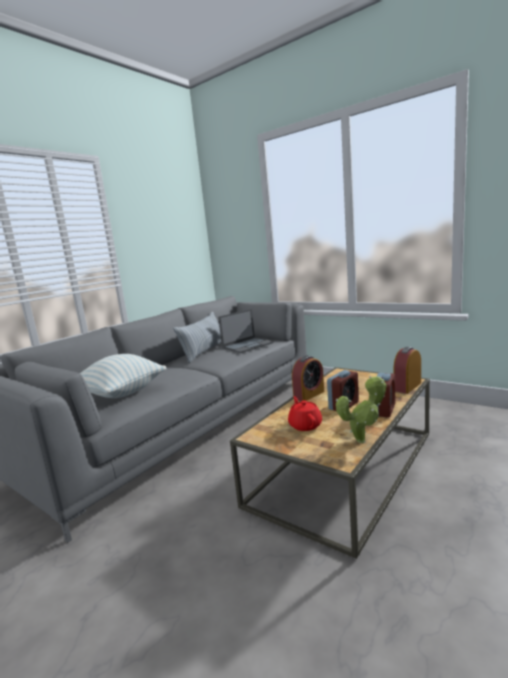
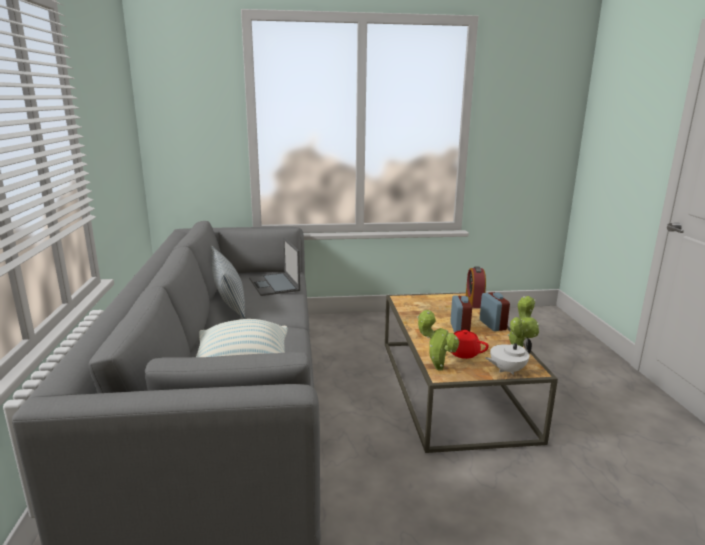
camera: 45 degrees left, 5 degrees up
(248, 345) = (274, 285): laptop -> laptop turned 150 degrees clockwise
(260, 429) = (436, 367): none -> potted plant
(309, 395) = (415, 326): alarm clock -> none
(315, 451) = (506, 370): none -> white teapot

